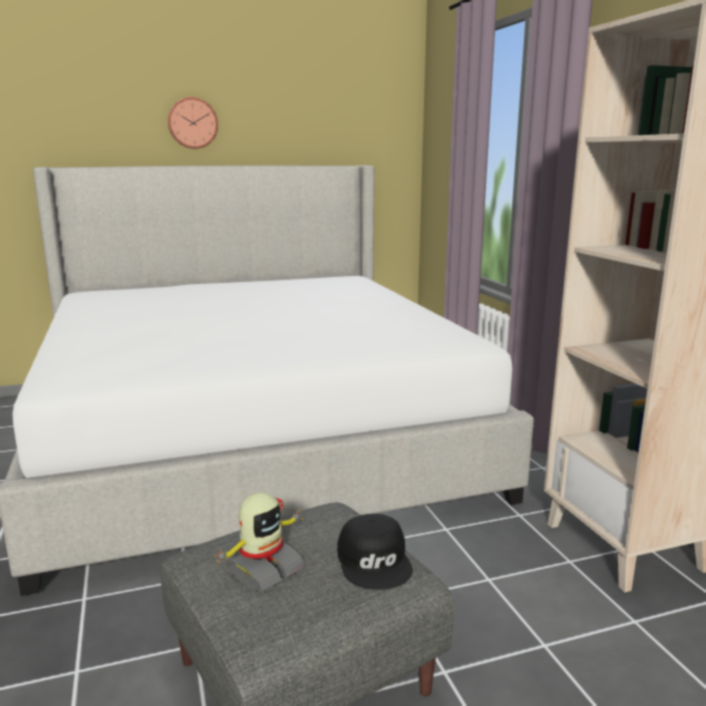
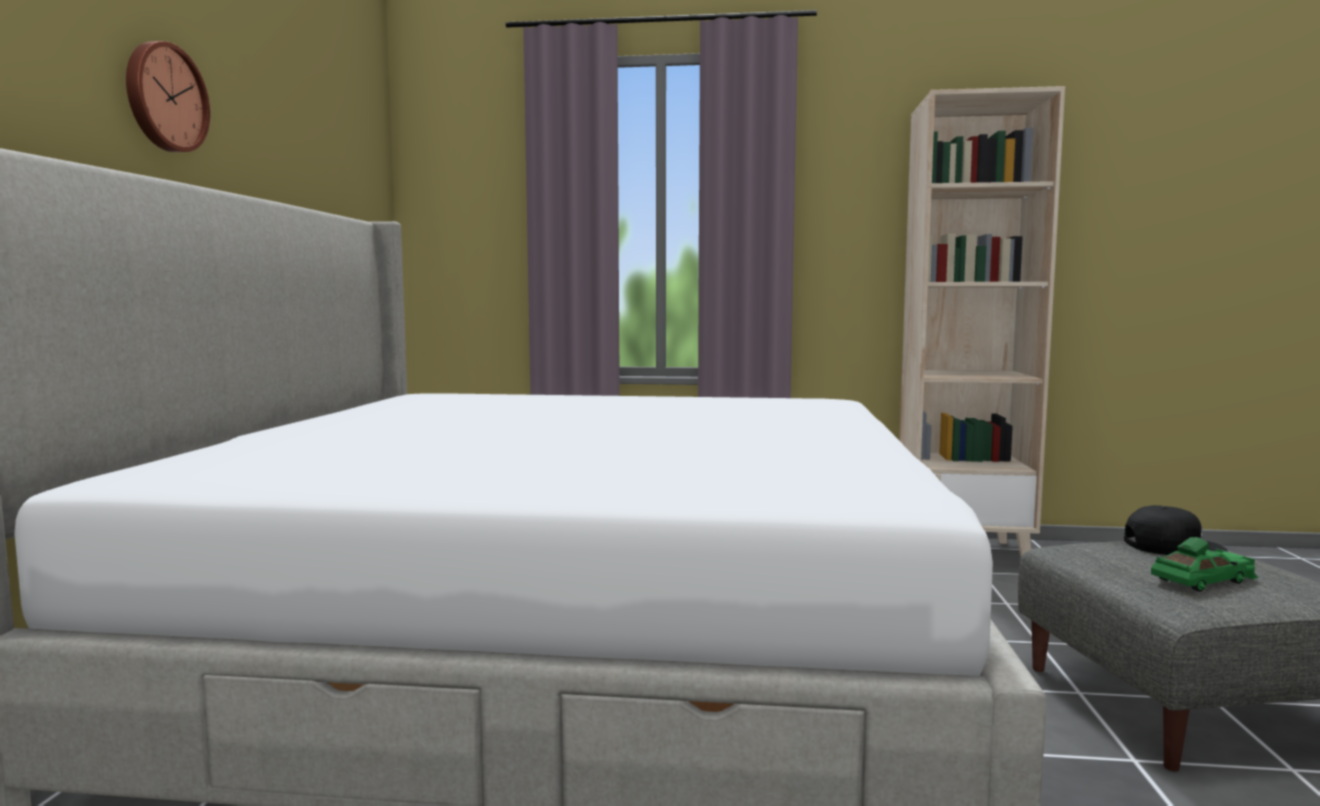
camera: 65 degrees left, 10 degrees down
(263, 569) = (1204, 580): toy robot -> green toy car

